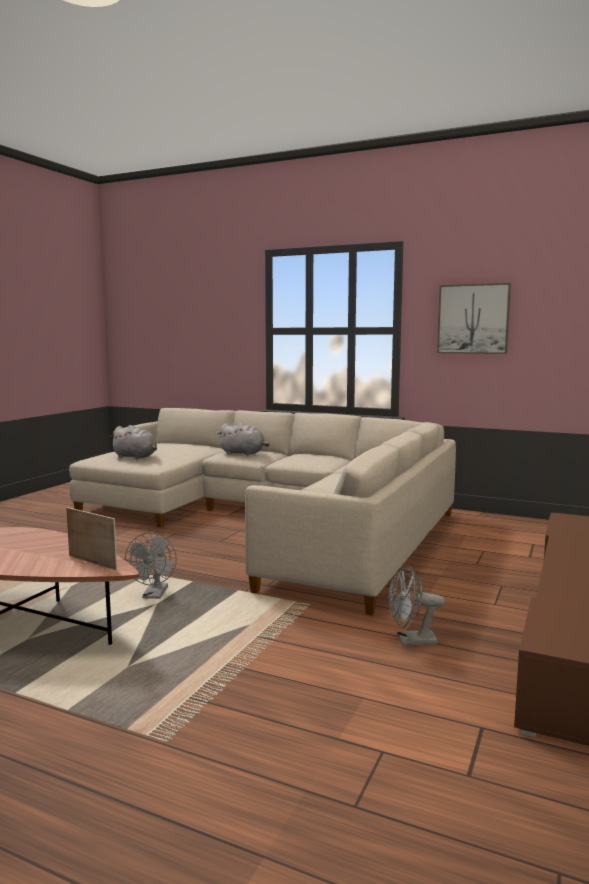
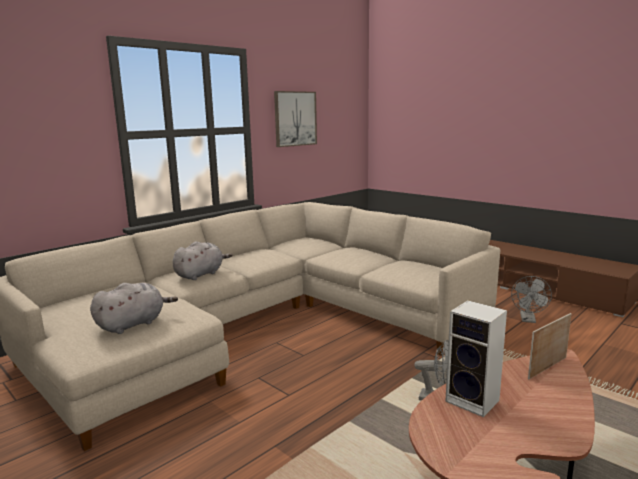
camera: 70 degrees left, 5 degrees up
(34, 540) = (474, 401): none -> speaker

